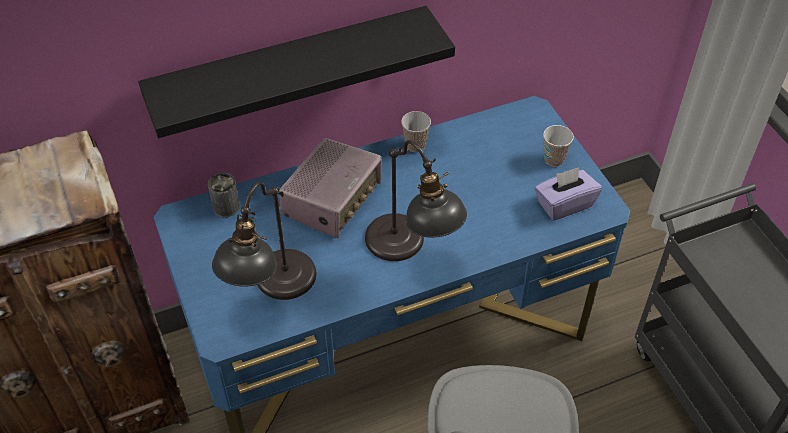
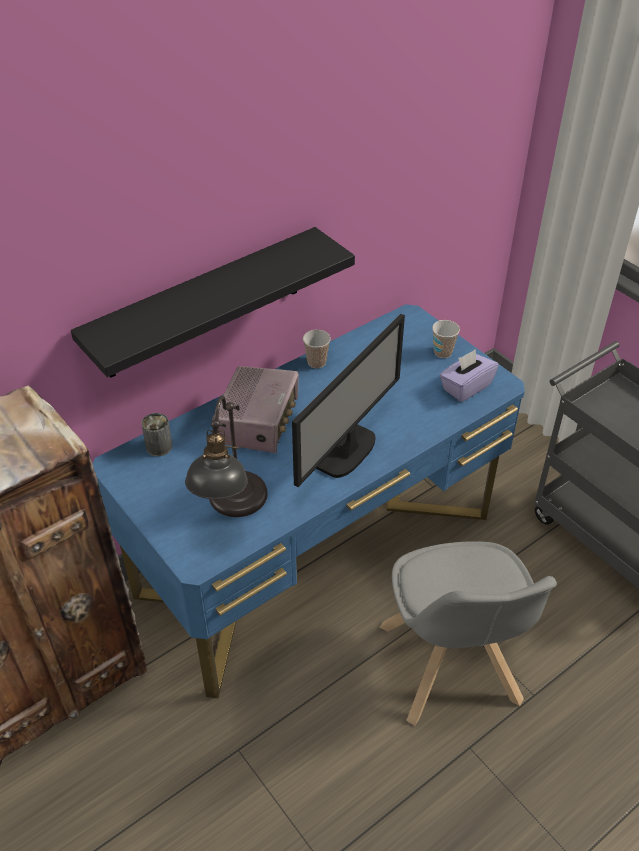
camera: 15 degrees left, 5 degrees down
(412, 253) = (348, 453): grey table lamp -> monitor

